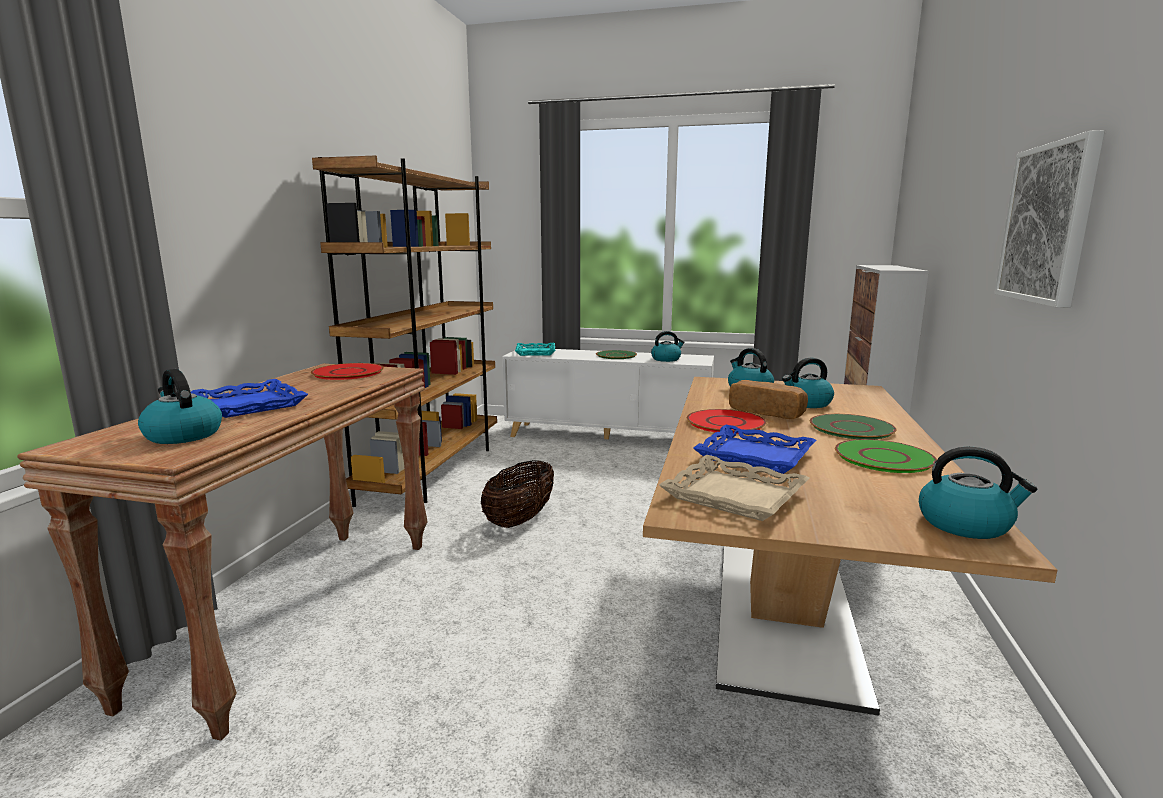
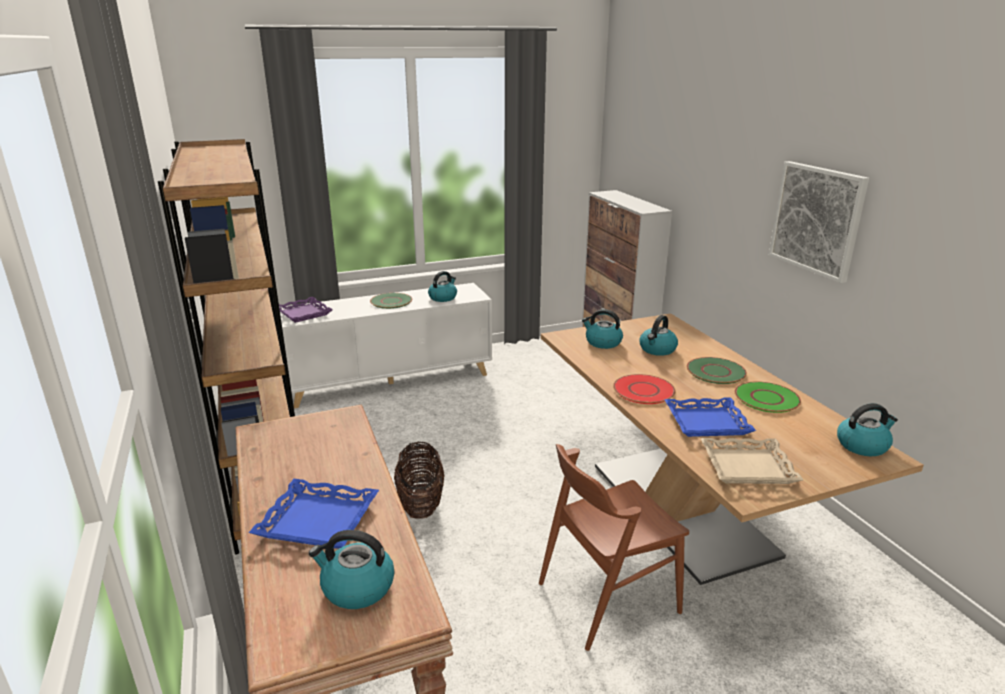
camera: 35 degrees left, 10 degrees up
(348, 373) = (304, 435): red plate -> none
(535, 352) = (303, 313): turquoise tray -> purple tray
(593, 652) = (607, 597): none -> brown chair
(766, 412) = (650, 369): bread -> none

